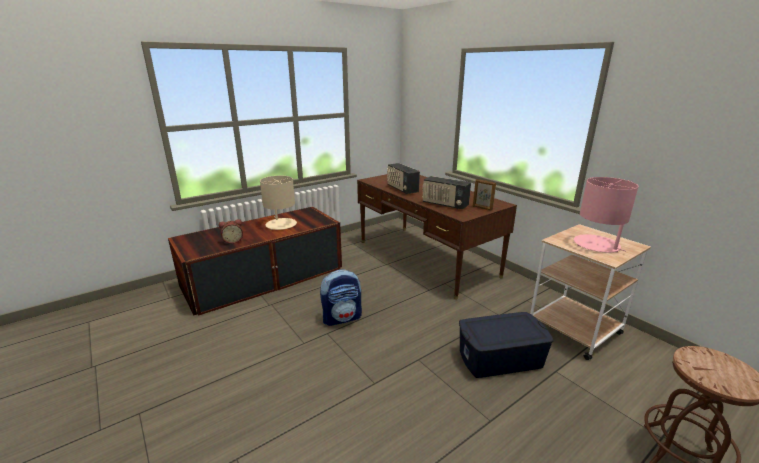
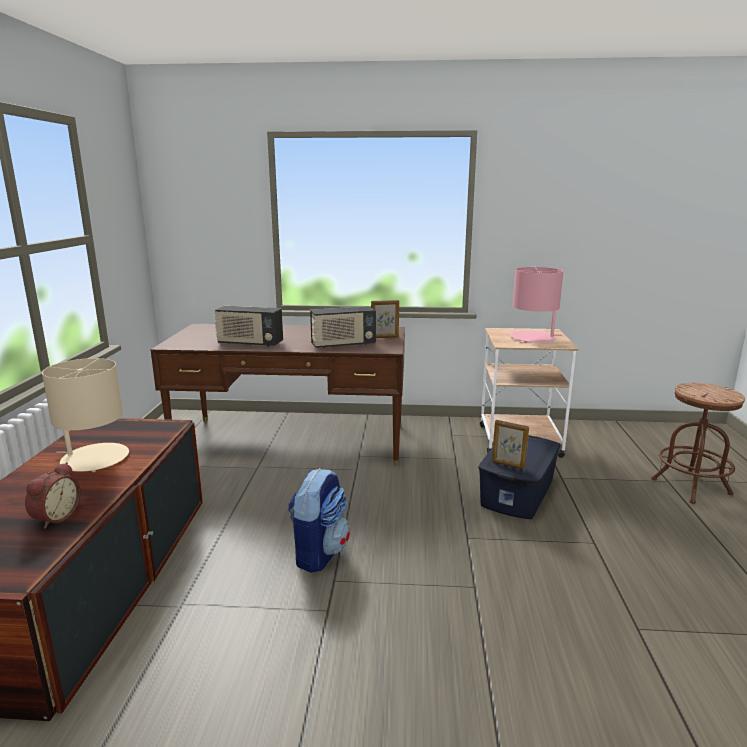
camera: 50 degrees left, 5 degrees down
(479, 330) = (508, 465): none -> picture frame

